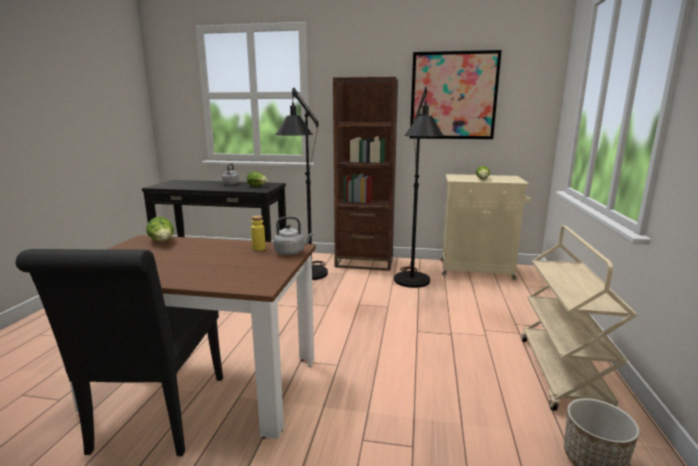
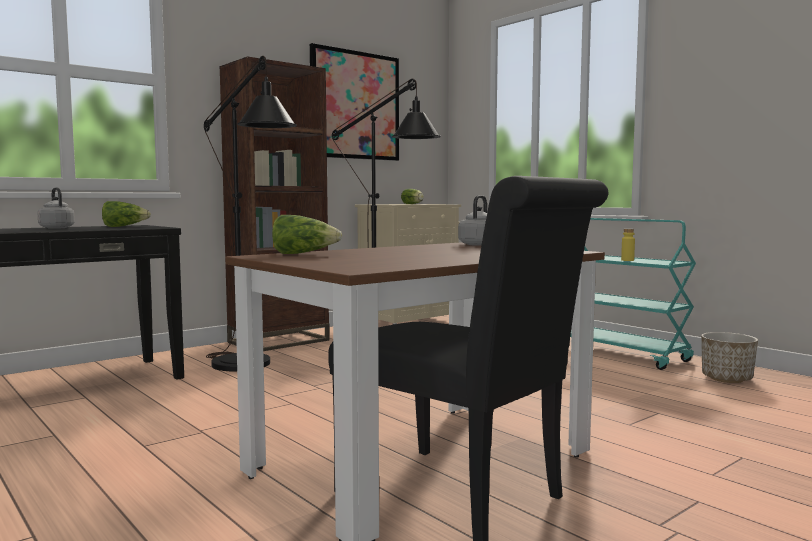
camera: 50 degrees left, 10 degrees down
(259, 248) = (437, 246): yellow bottle -> yellow bottle (627, 260)
(562, 374) = (623, 355): beige cart -> turquoise cart

